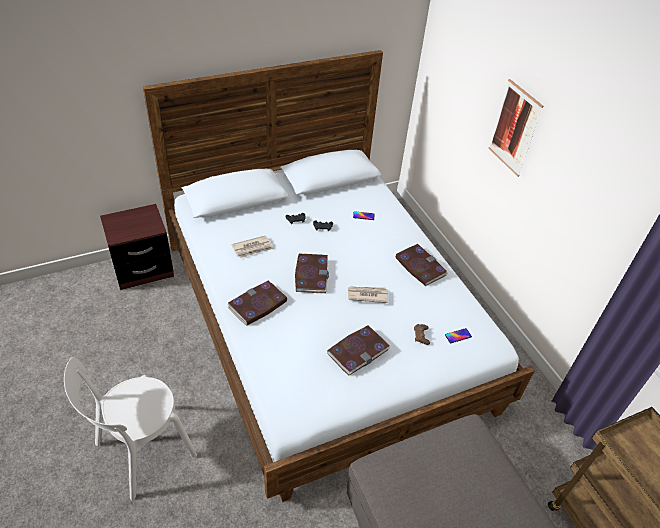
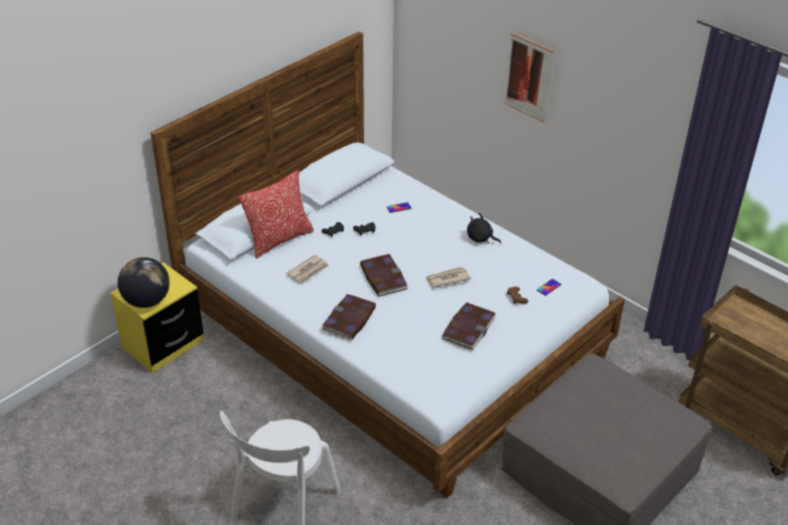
camera: 20 degrees left, 5 degrees down
(121, 231) = (147, 301): none -> globe
(143, 269) = (163, 344): brown nightstand -> yellow nightstand
(247, 213) = (279, 239): none -> pillow
(420, 266) = (481, 238): book -> black plush toy

